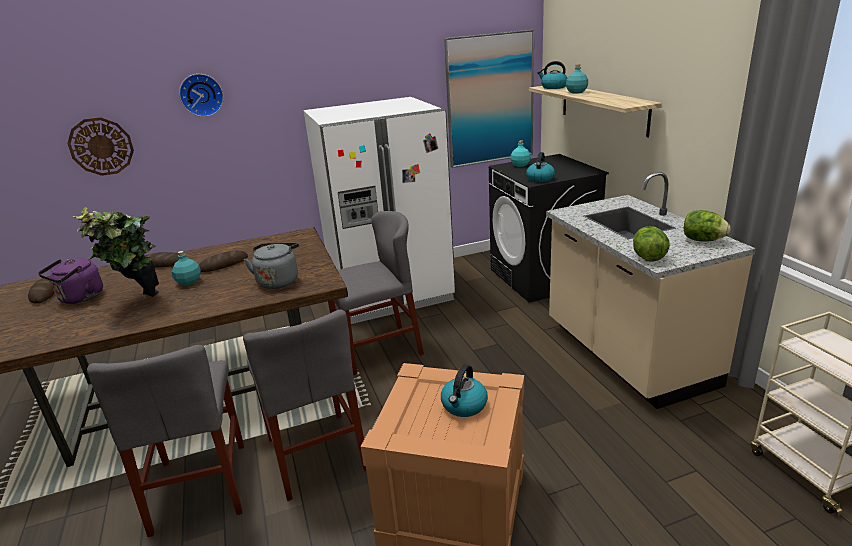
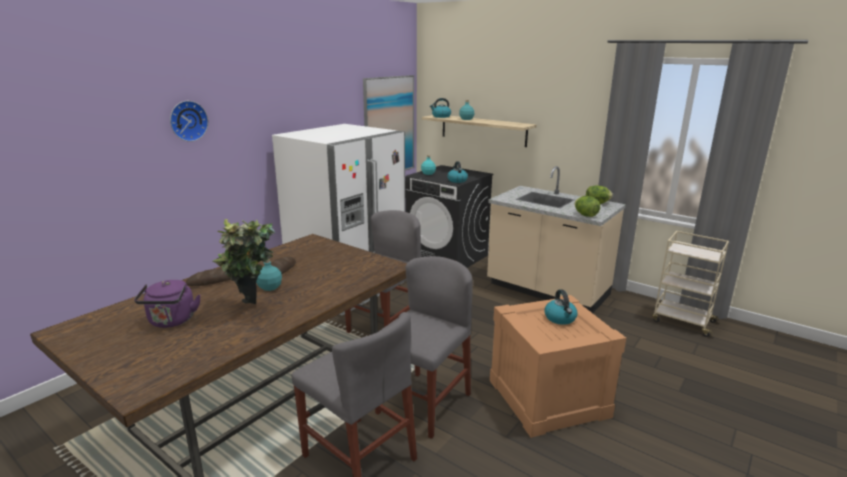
camera: 35 degrees left, 5 degrees down
(45, 292) = (115, 326): bread -> none
(101, 146) = (88, 174): wall clock -> none
(278, 281) = (353, 272): grey kettle -> none
(316, 453) = (423, 403): grey chair -> grey chair turned 90 degrees counterclockwise

